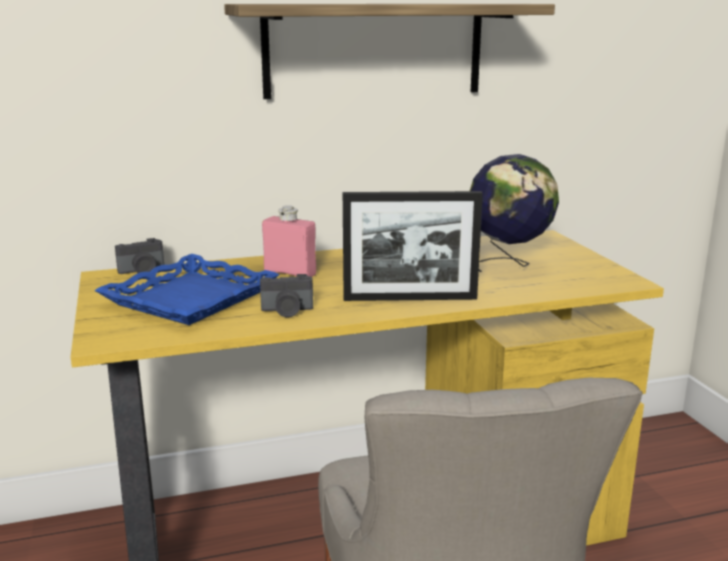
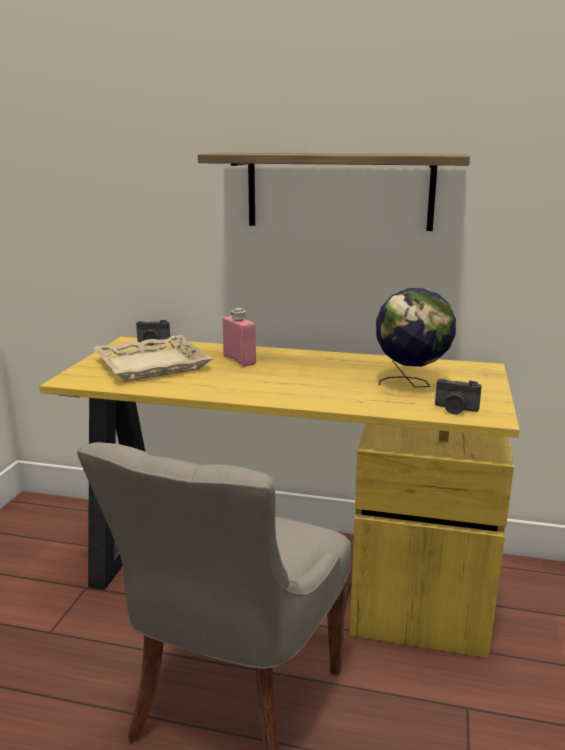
camera: 30 degrees right, 0 degrees up
(191, 299) = (152, 365): blue tray -> beige tray
(287, 311) = (195, 385): camera -> camera (455, 409)
(410, 298) = (290, 394): picture frame -> none

